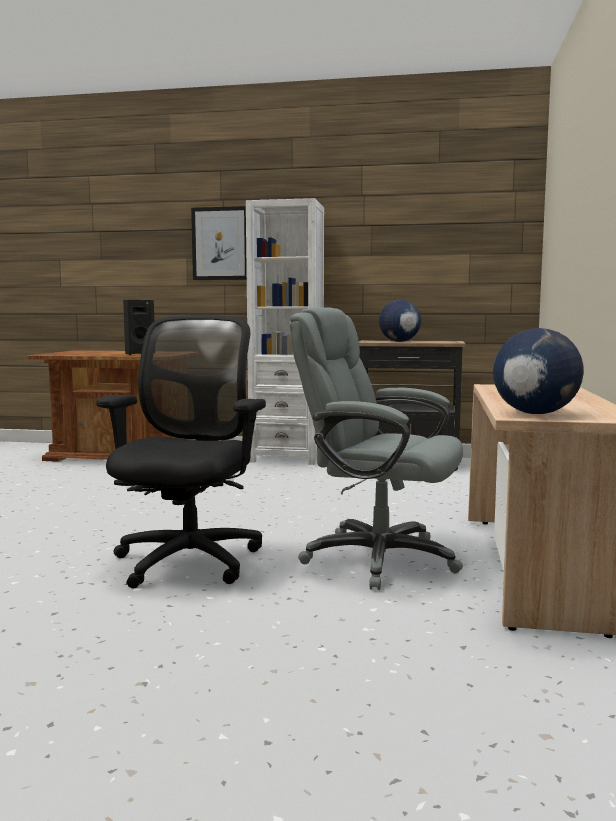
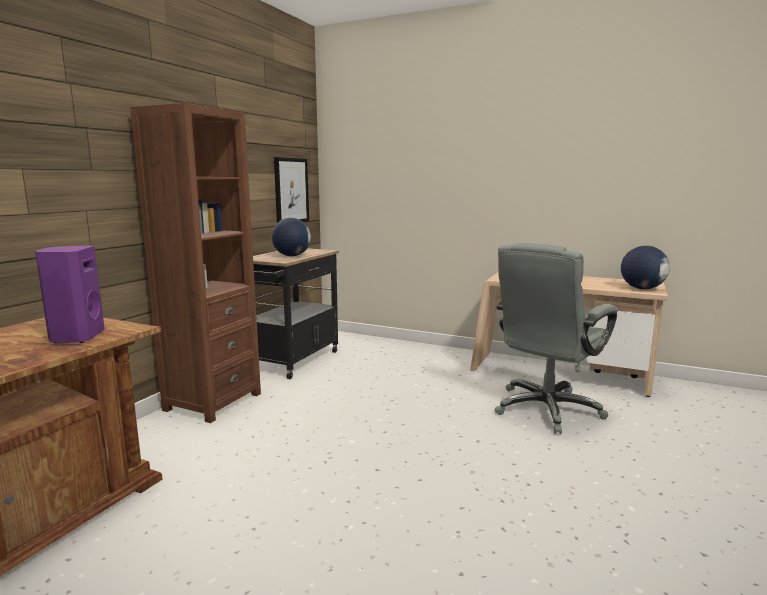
camera: 75 degrees left, 5 degrees up
(139, 354) = (76, 337): black speaker -> purple speaker
(186, 565) = (570, 481): black office chair -> none
(221, 244) = (77, 149): picture -> picture (291, 191)
(287, 457) = (213, 402): white bookcase -> brown bookcase

